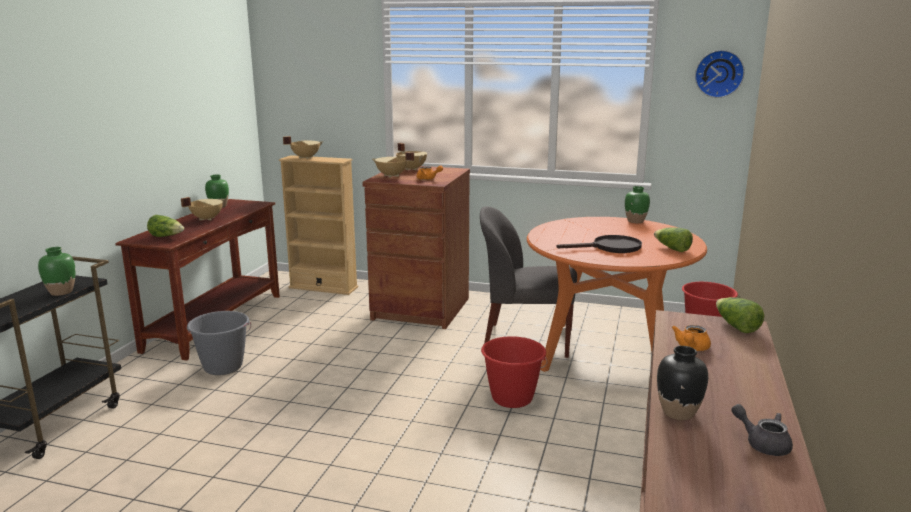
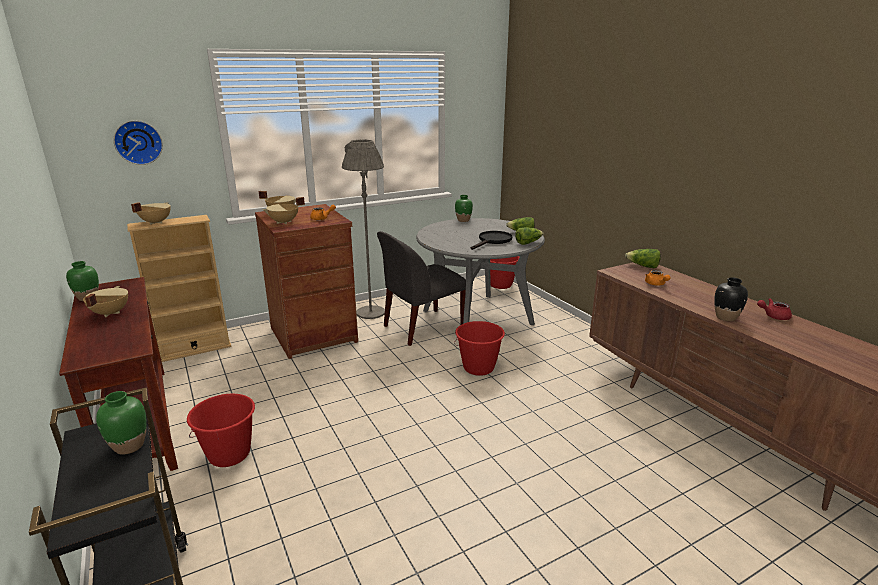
camera: 45 degrees left, 5 degrees up
(167, 236) = (113, 344): lettuce -> lettuce (528, 243)
(223, 367) = (229, 455): grey bucket -> red bucket
(503, 308) = (370, 312): none -> grey floor lamp
(606, 353) = (477, 317): orange dining table -> grey dining table
(719, 73) = (483, 108): wall clock -> wall clock (138, 142)
(762, 443) = (773, 316): grey teapot -> red teapot

